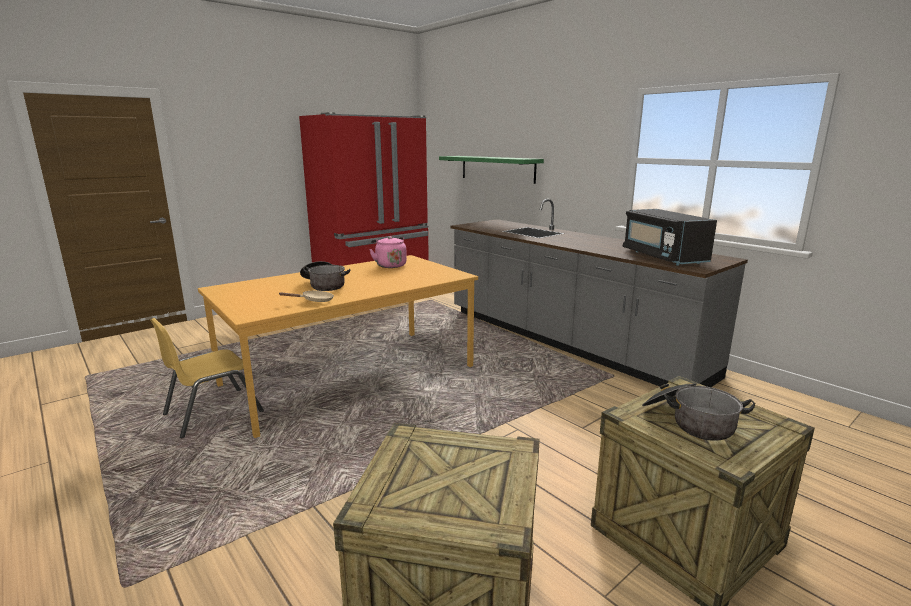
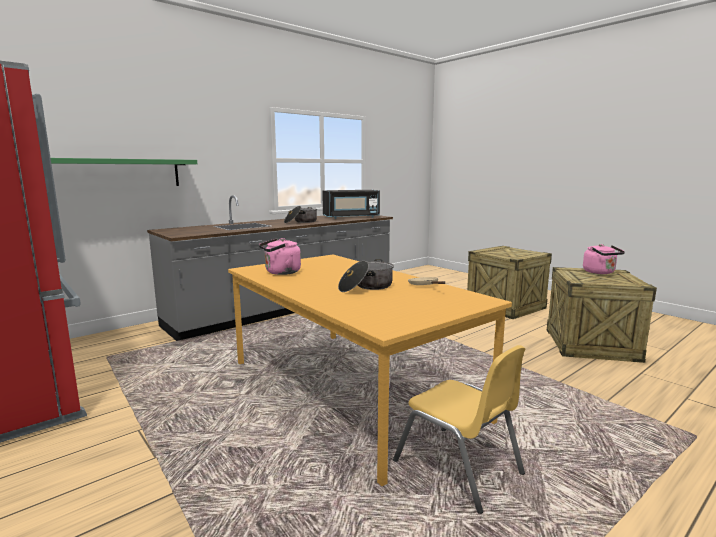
camera: 90 degrees left, 5 degrees down
(485, 488) = (600, 272): none -> pink kettle
(690, 422) = (513, 253): cooking pot -> cooking pot (301, 222)

